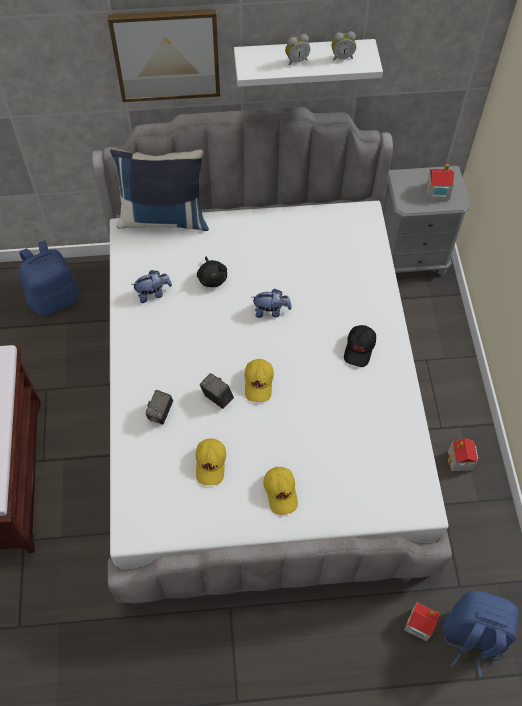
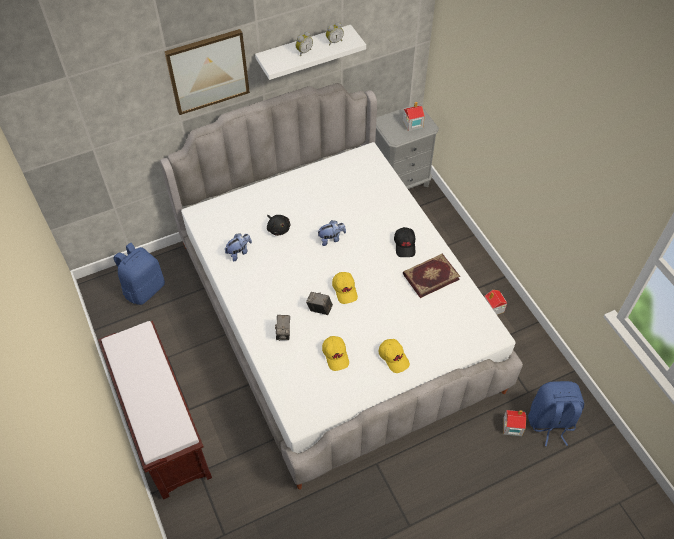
camera: 20 degrees left, 5 degrees down
(164, 218) = (222, 197): blue pillow -> none
(374, 400) = (430, 276): none -> book

